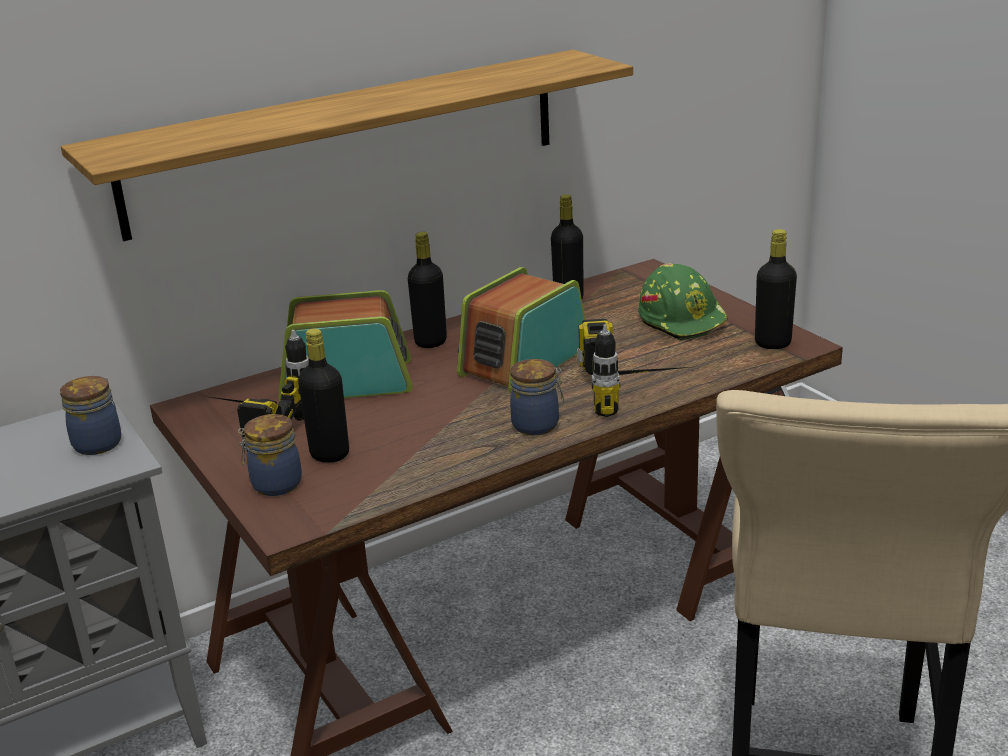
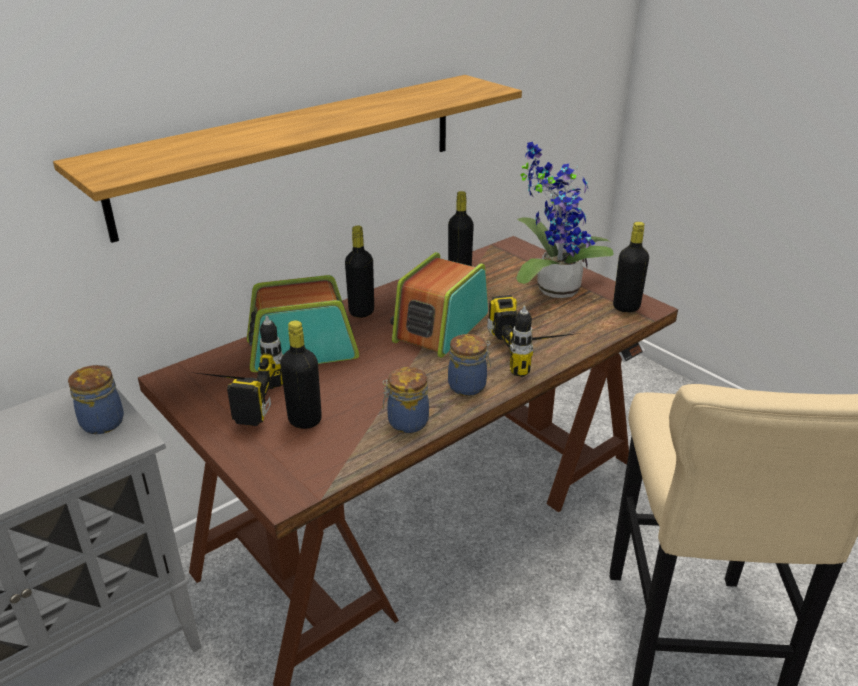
camera: 10 degrees left, 5 degrees up
(274, 484) = (264, 452): jar -> jar (406, 422)
(683, 320) = (552, 288): green hard hat -> potted plant

